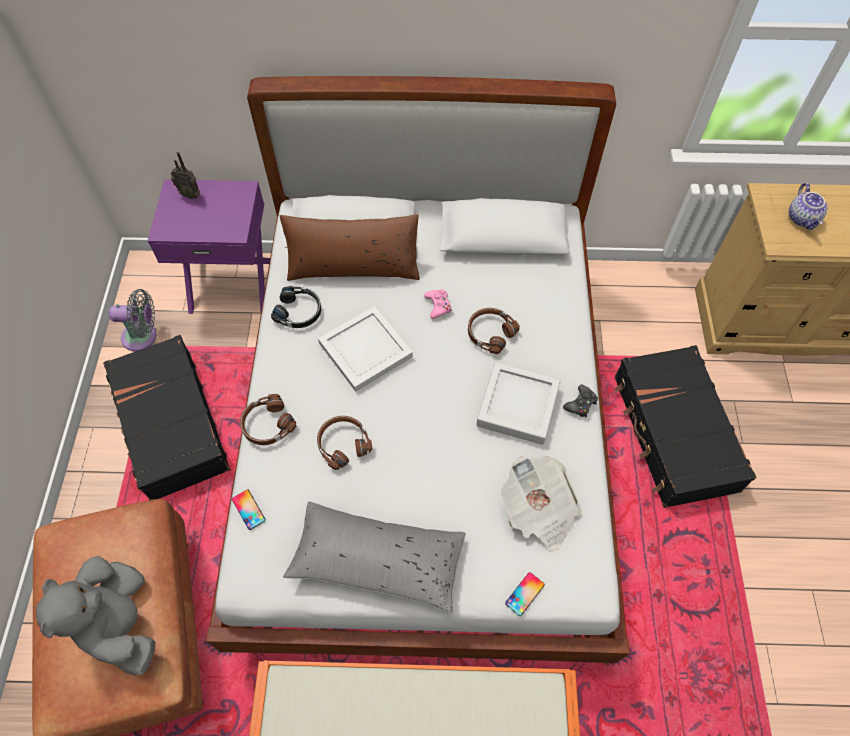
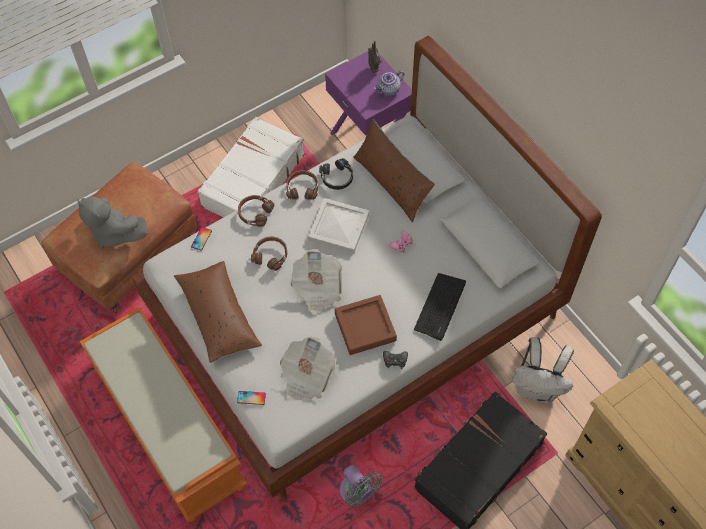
camera: 55 degrees right, 0 degrees up
(121, 622) = (114, 232): grey plush toy -> grey plush toy turned 90 degrees counterclockwise
(143, 336) = (295, 123): grey fan -> grey fan (357, 493)
(170, 425) = (252, 180): black suitcase -> white suitcase
(377, 560) = (218, 316): grey pillow -> brown pillow
(429, 423) = (317, 289): none -> newspaper
(490, 333) = (405, 282): brown headphones -> brown headphones (302, 188)
(517, 406) = (365, 327): grey tray -> brown tray
(545, 319) = (440, 306): none -> keyboard
(624, 330) = (537, 388): none -> white backpack
(803, 219) = (647, 409): teapot -> teapot (388, 90)

